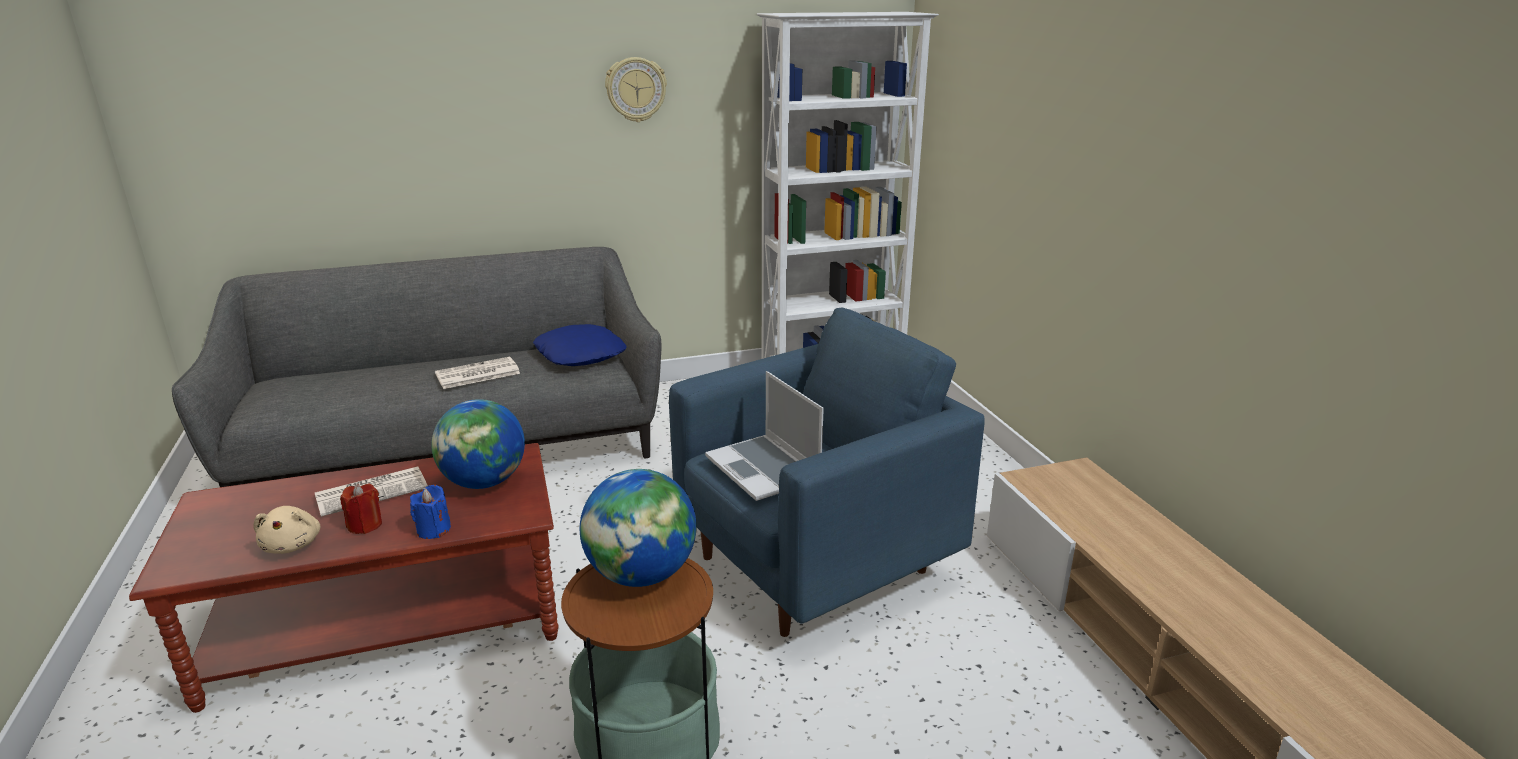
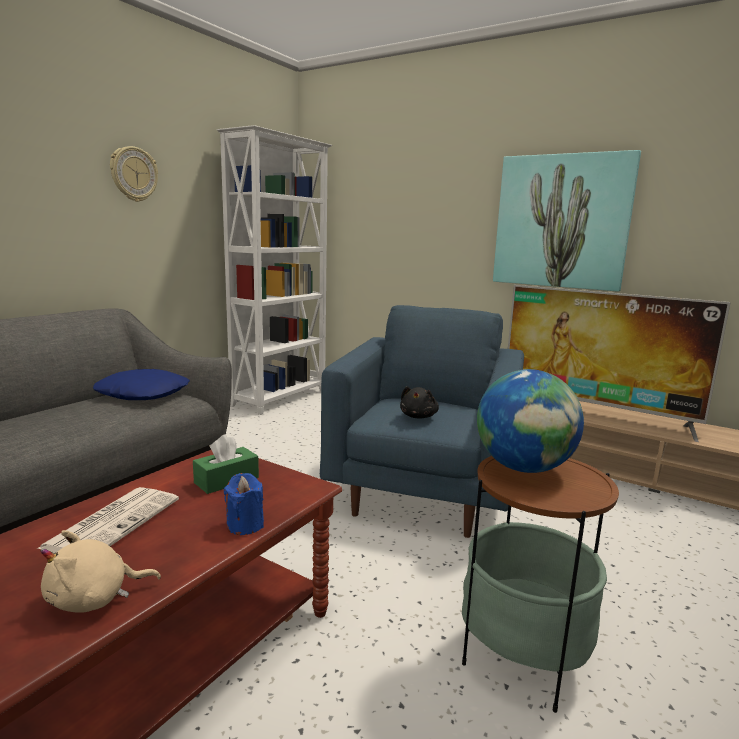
camera: 40 degrees left, 10 degrees down
(293, 545) = (95, 599): beige plush toy -> beige plush toy turned 120 degrees clockwise
(365, 525) = (160, 549): red candle -> none
(476, 374) = (61, 422): newspaper -> none
(484, 482) = (226, 480): globe -> green tissue box
(765, 470) = (419, 416): laptop -> black plush toy
(1133, 545) = (595, 414): none -> television
(1182, 200) = (561, 222): none -> picture

